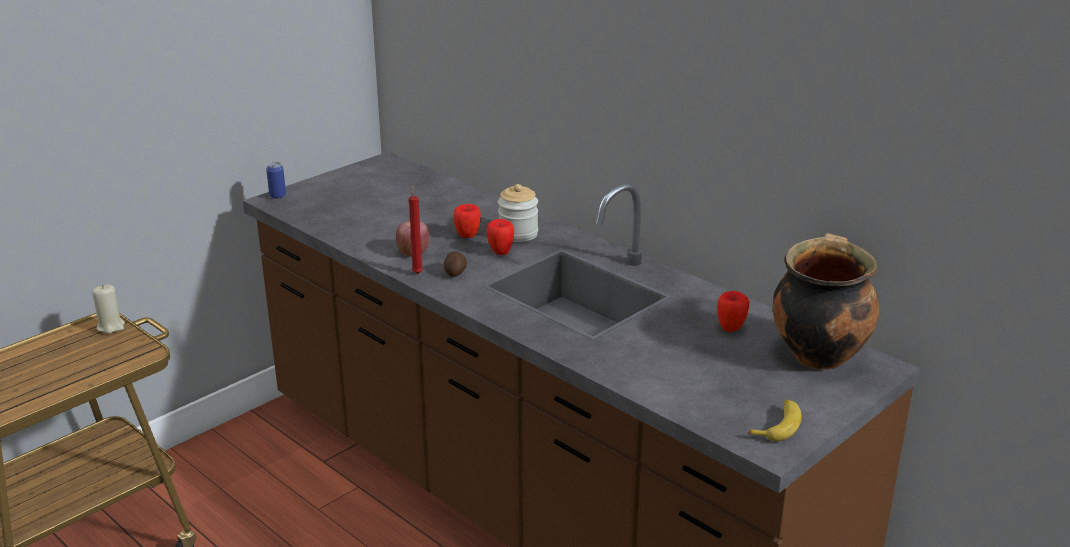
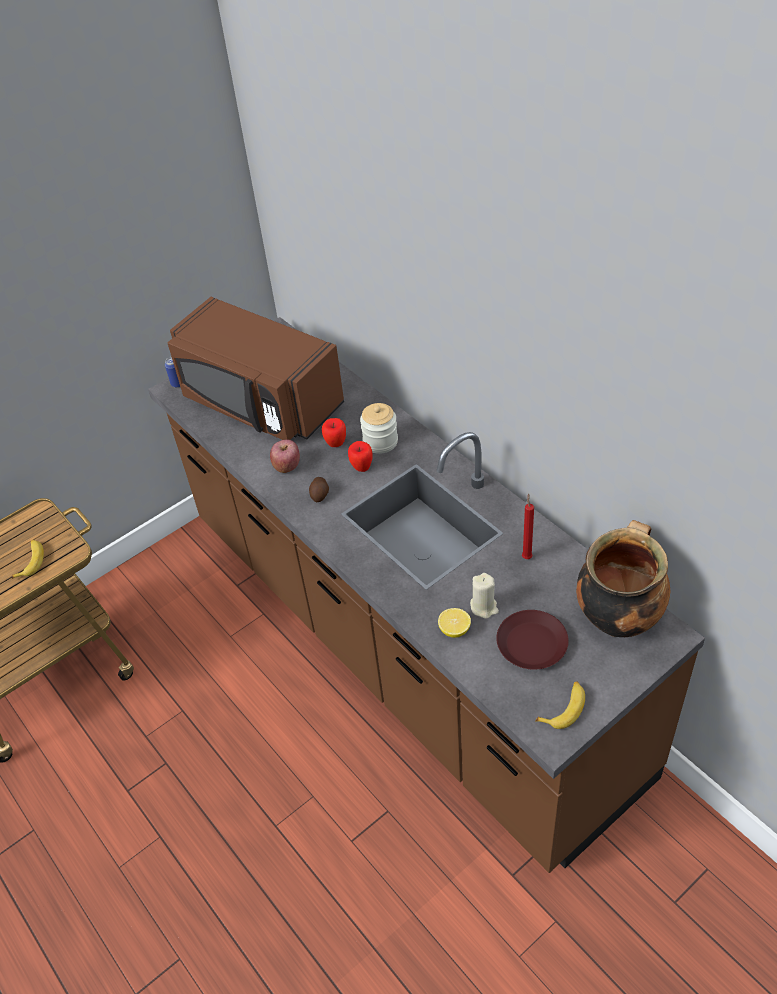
camera: 10 degrees right, 20 degrees up
(93, 362) = (31, 561): none -> banana
(111, 326) = (45, 519): beige candle -> beige candle (484, 607)
(375, 208) = (260, 402): none -> brown microwave
(417, 272) = (287, 494): red candle -> red candle (526, 556)
(634, 369) = (454, 630): none -> lemon
(726, 377) = (532, 643): none -> brown plate
(731, 328) = (547, 579): apple -> none

